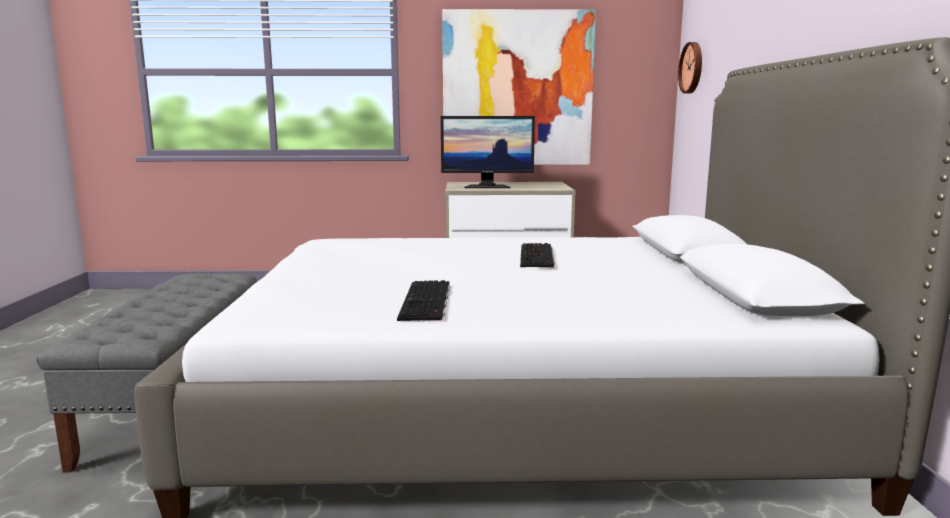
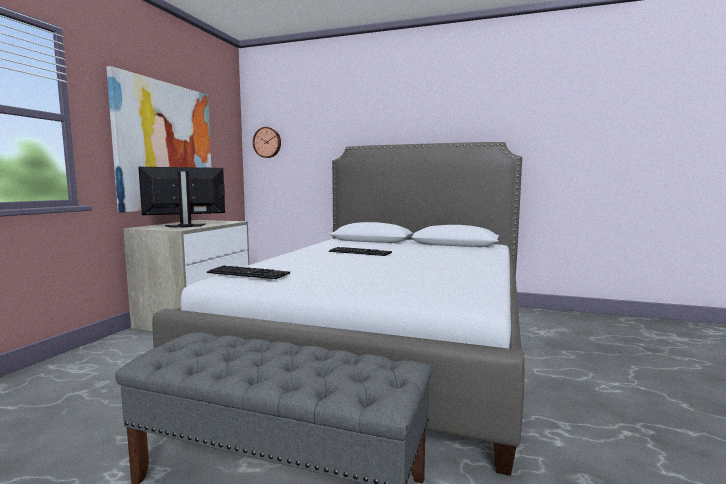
camera: 70 degrees left, 5 degrees down
(427, 301) = (447, 271): keyboard -> keyboard (249, 273)
(487, 187) = (185, 226): monitor -> monitor turned 135 degrees counterclockwise

